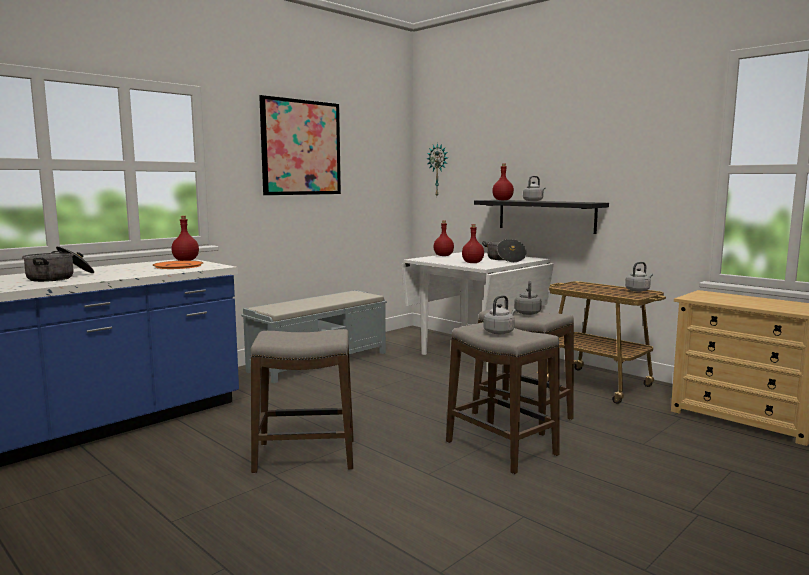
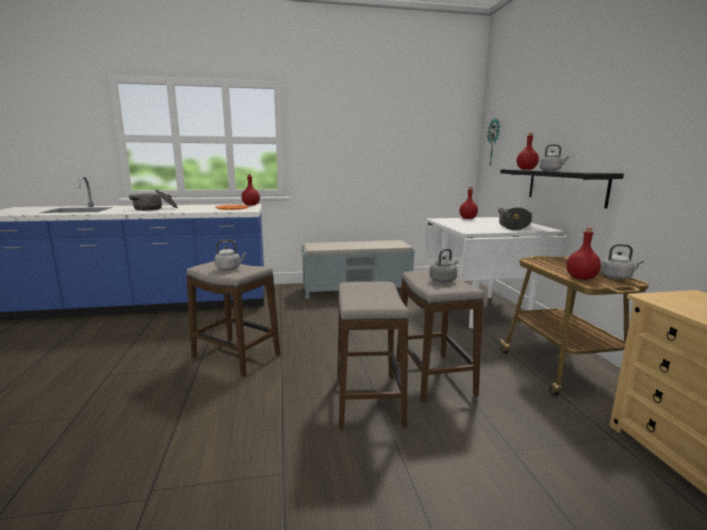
camera: 35 degrees right, 5 degrees up
(301, 147) = (364, 125): picture -> none
(473, 263) = (472, 227): red bottle -> red bottle (581, 278)
(499, 332) = (366, 293): grey kettle -> grey kettle (229, 268)

